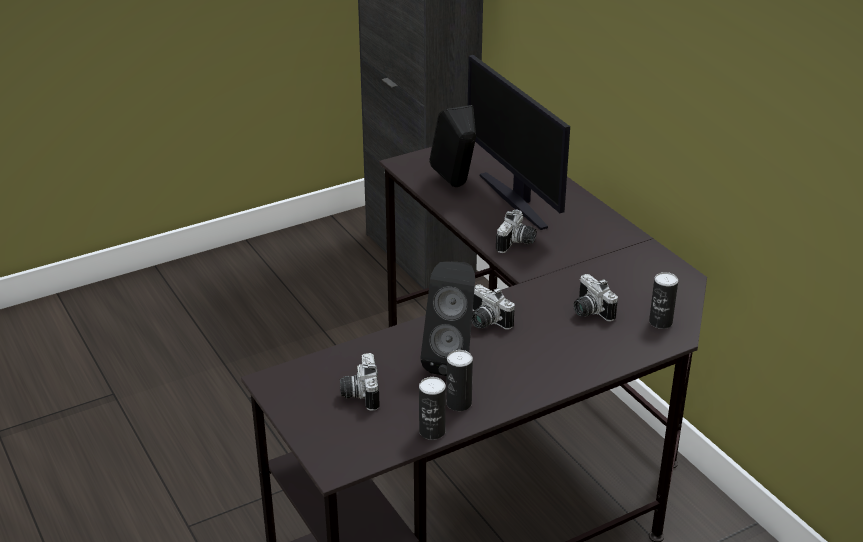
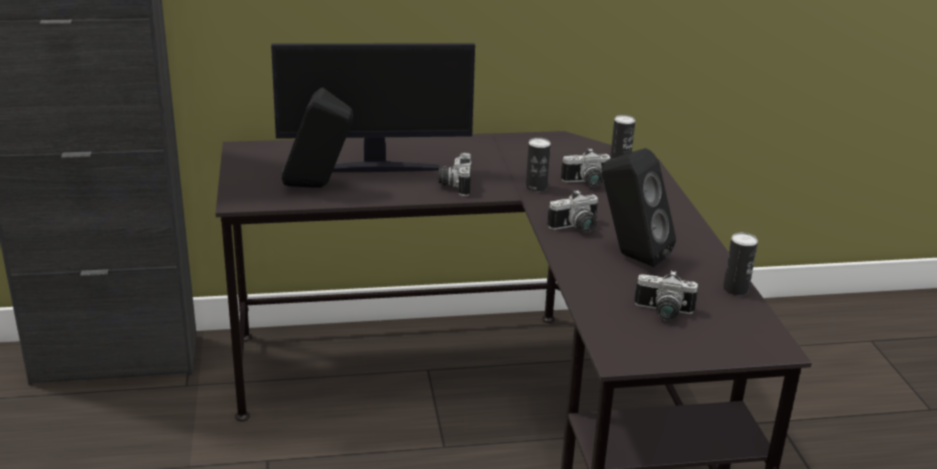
camera: 70 degrees left, 5 degrees down
(459, 403) = (698, 268): can -> can (536, 187)
(517, 243) = (454, 185): camera -> camera turned 135 degrees counterclockwise

